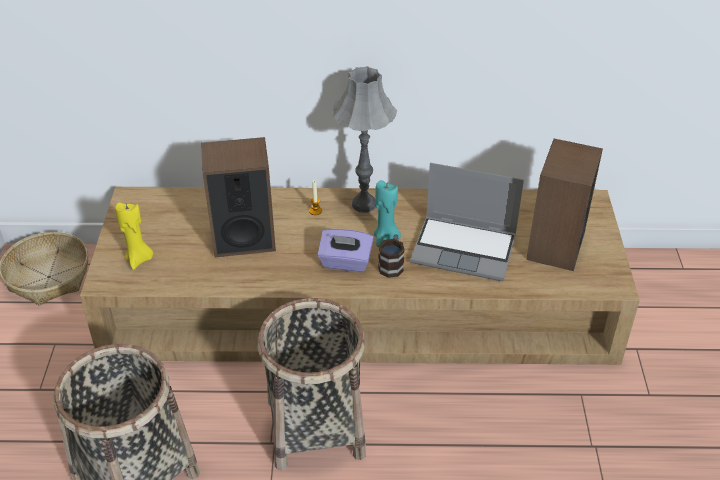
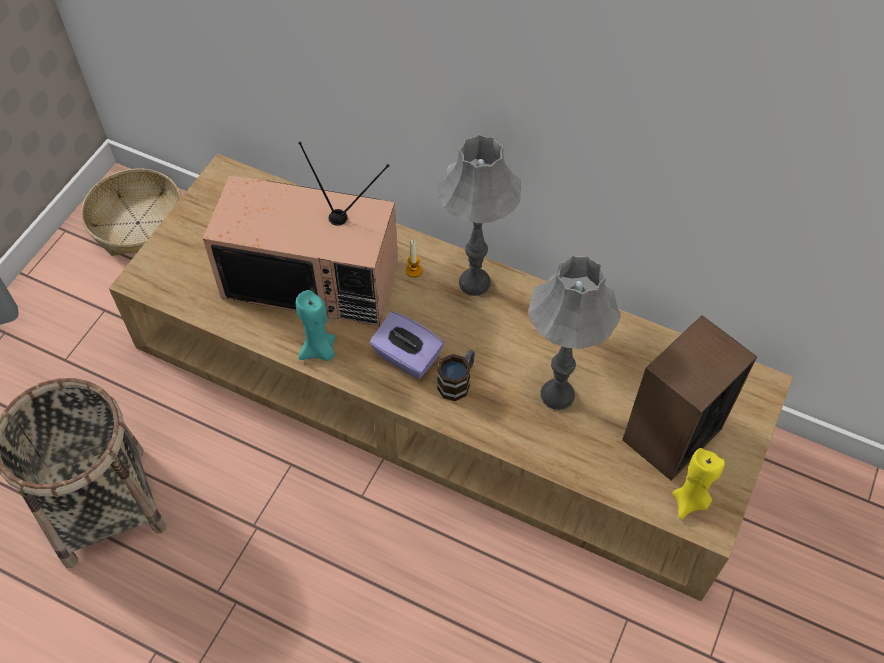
camera: 25 degrees right, 15 degrees up
(139, 259) = (190, 264): yellow candle -> yellow candle (690, 502)
(243, 238) = (314, 278): speaker -> television
(315, 428) = (308, 529): basket -> none
(386, 239) = (472, 342): turquoise candle -> turquoise candle (319, 351)
(465, 249) = (557, 394): laptop -> grey table lamp

